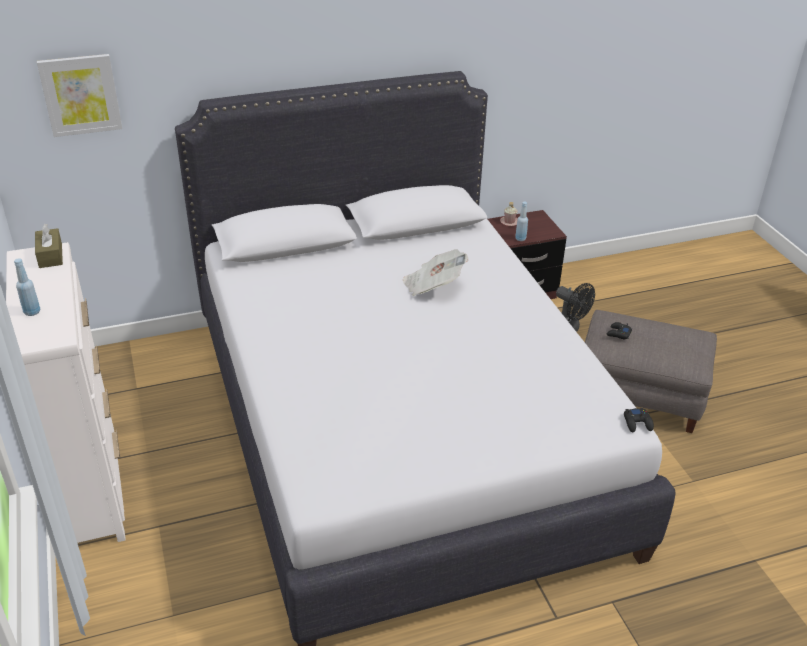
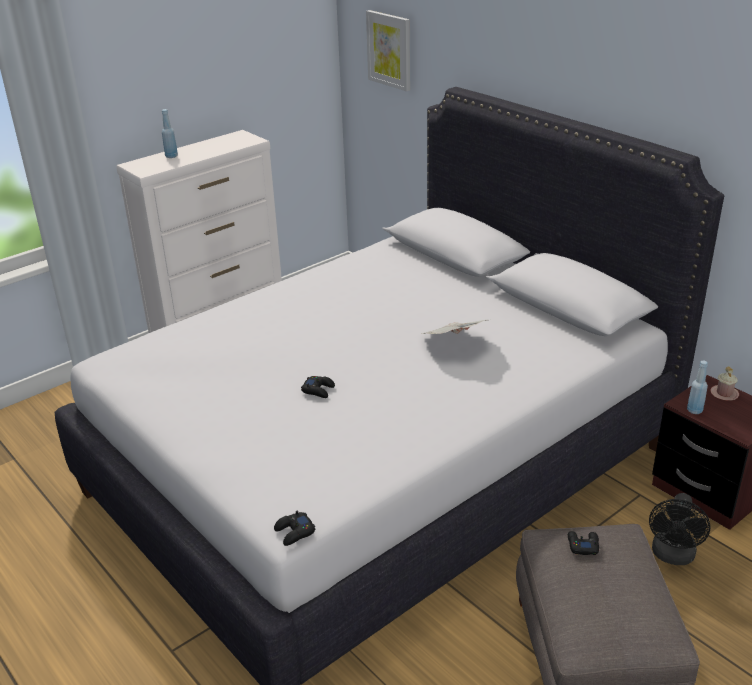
camera: 70 degrees right, 5 degrees down
(50, 255) = (246, 141): brown tissue box -> none
(457, 370) = (318, 390): none -> black game controller

